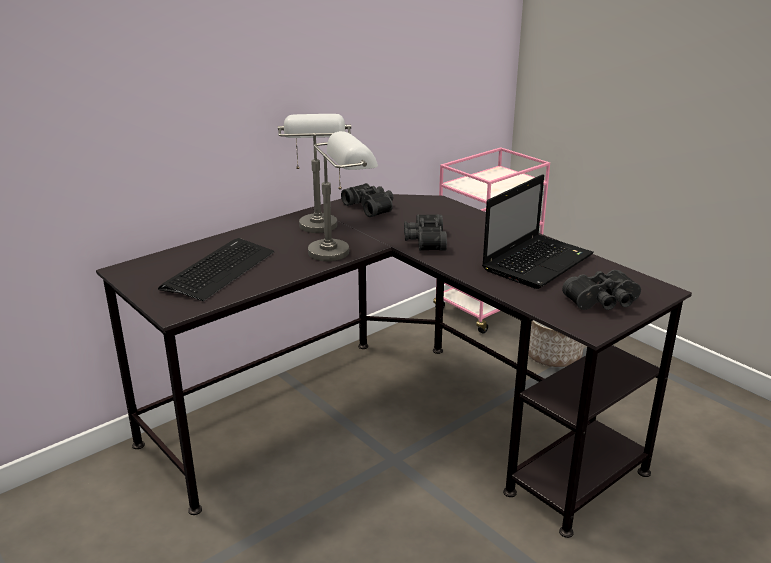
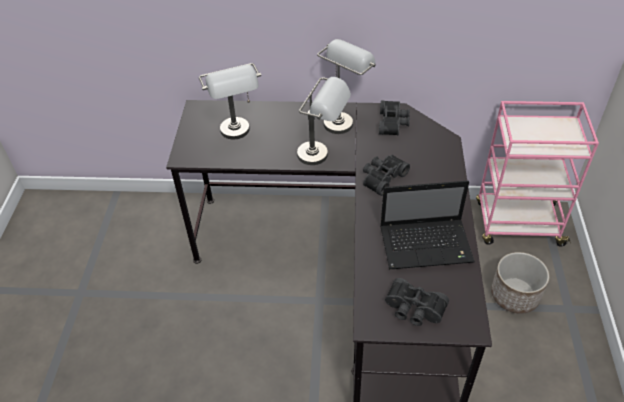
camera: 45 degrees right, 20 degrees up
(219, 270) = (239, 136): keyboard -> grey table lamp

